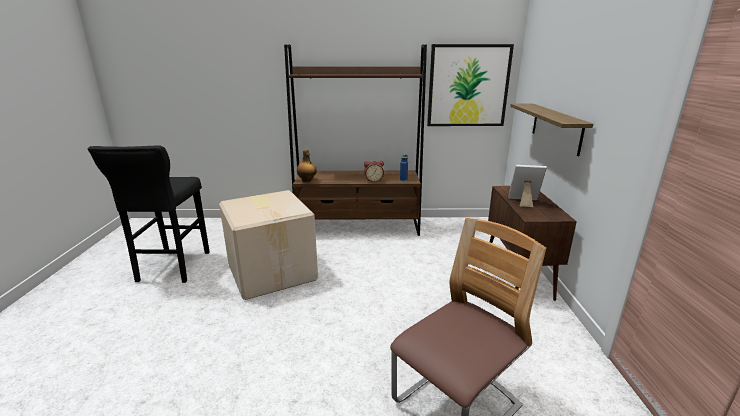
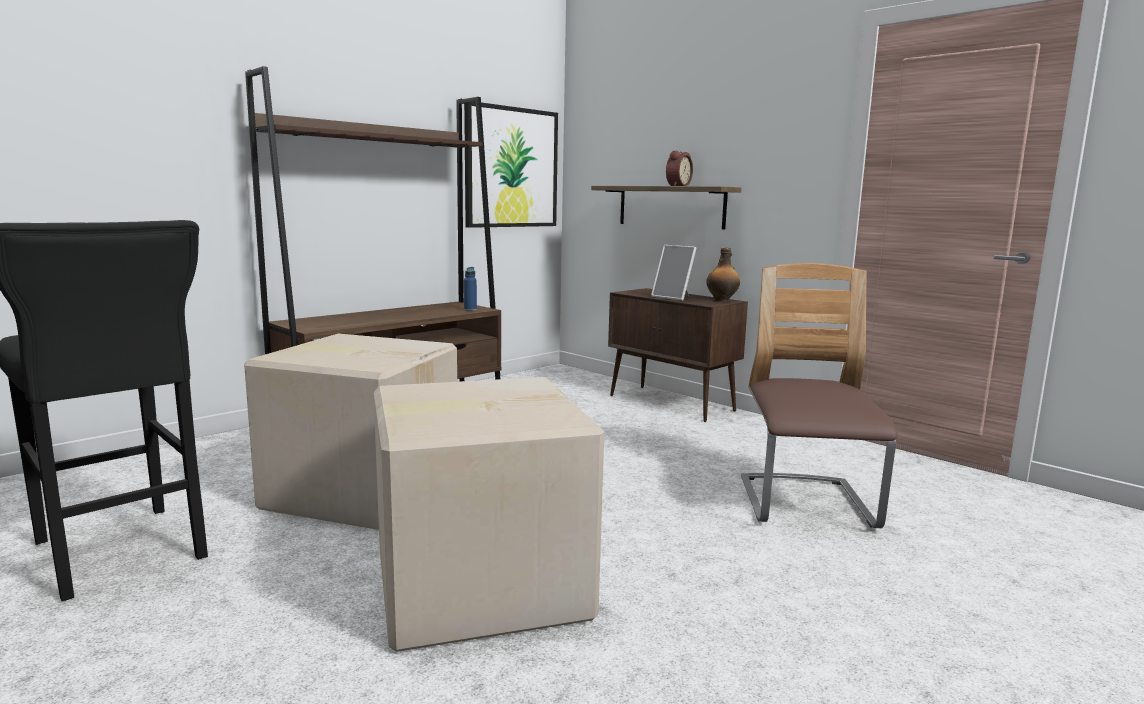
camera: 45 degrees left, 10 degrees down
(224, 349) = (477, 583): none -> cardboard box
(307, 181) = (321, 328): bottle -> bottle (722, 300)
(373, 180) = (429, 315): alarm clock -> alarm clock (676, 186)
(523, 202) = (674, 297): picture frame -> picture frame turned 105 degrees counterclockwise

